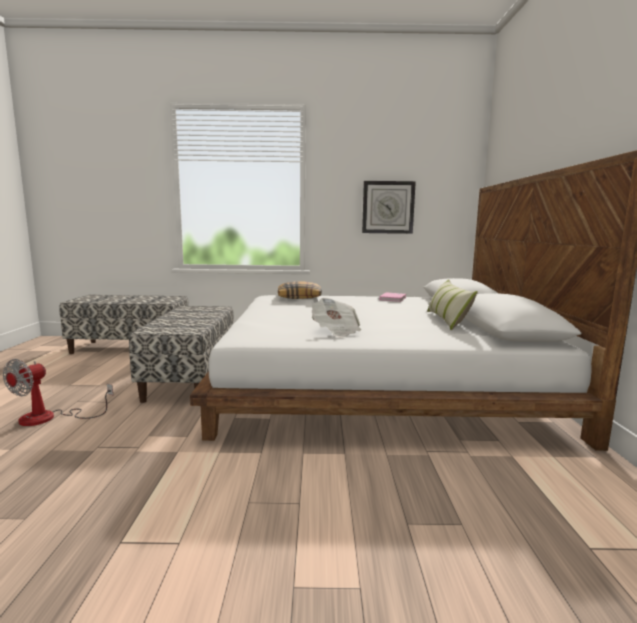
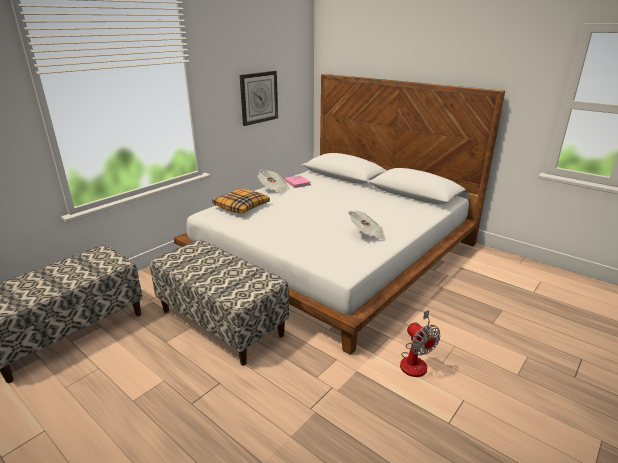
camera: 50 degrees left, 15 degrees up
(49, 418) = (215, 428): fan -> fan (415, 360)
(357, 297) = (273, 189): none -> newspaper
(447, 320) = (378, 196): pillow -> none

